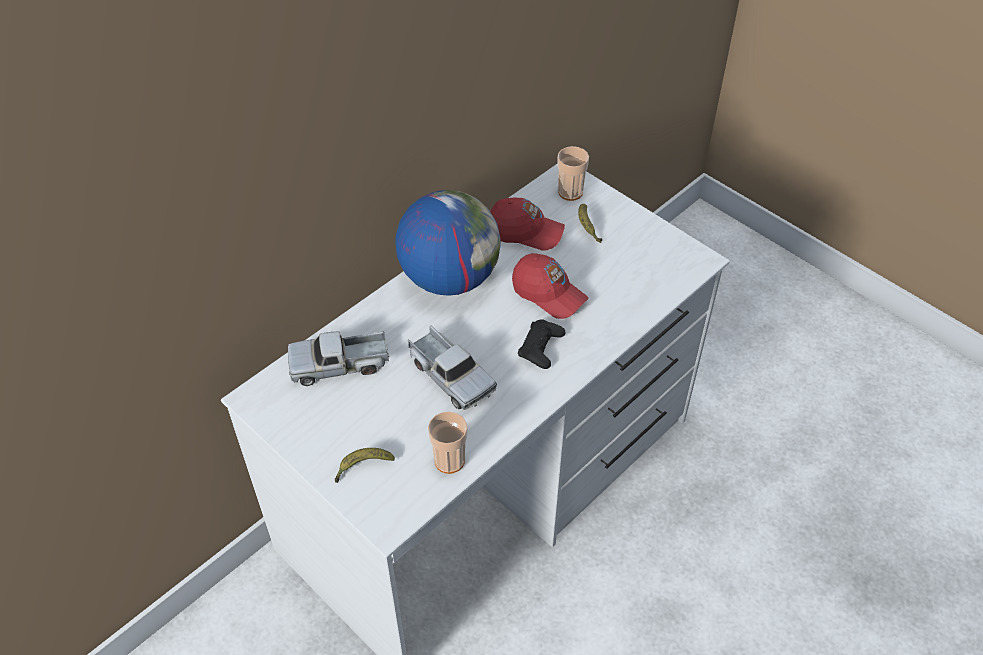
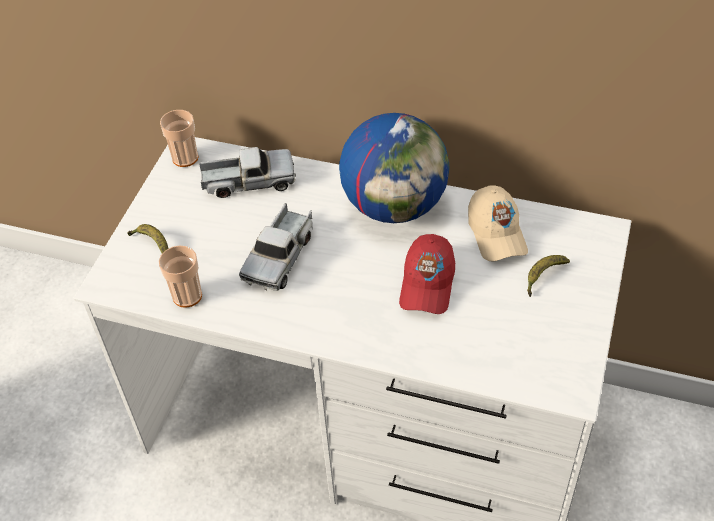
camera: 65 degrees right, 0 degrees up
(339, 364) = (249, 181): toy truck -> toy truck turned 120 degrees clockwise
(525, 232) = (496, 233): red cap -> beige cap
(541, 347) = (355, 306): black game controller -> none
(570, 192) = (582, 244): cup -> cup (185, 158)

